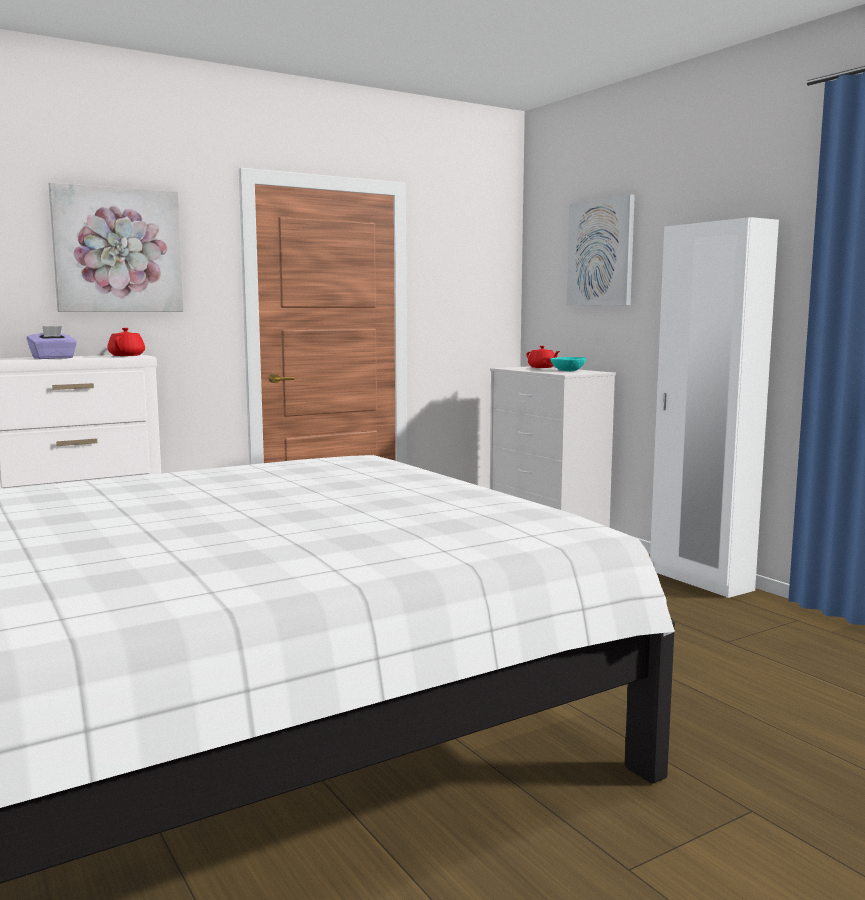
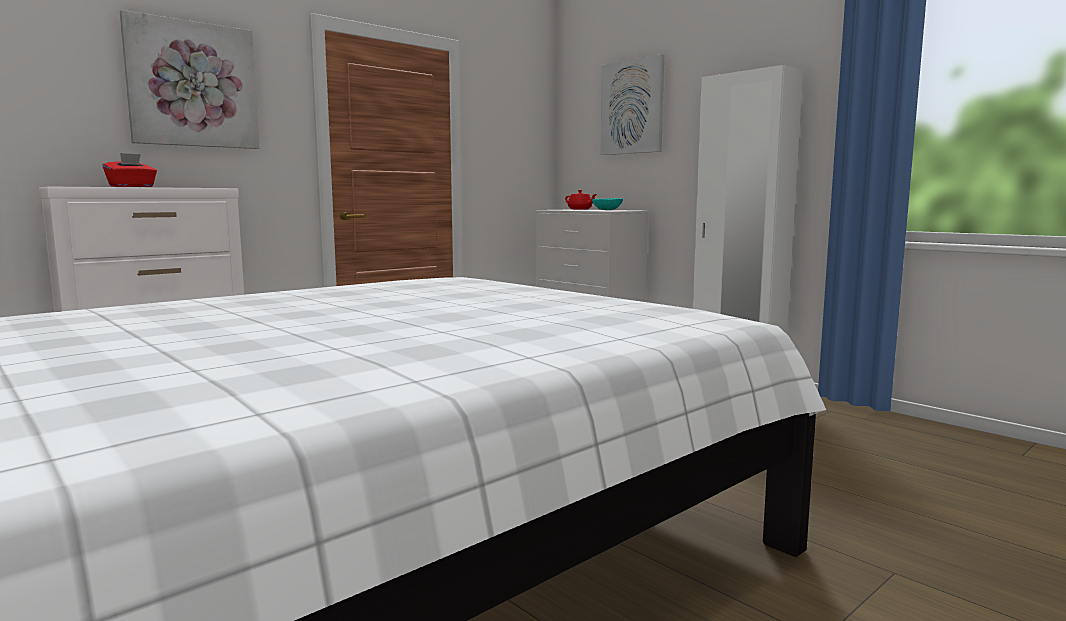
camera: 10 degrees left, 0 degrees up
(53, 358) = (132, 186): purple tissue box -> red tissue box
(127, 355) = (207, 187): red teapot -> none

